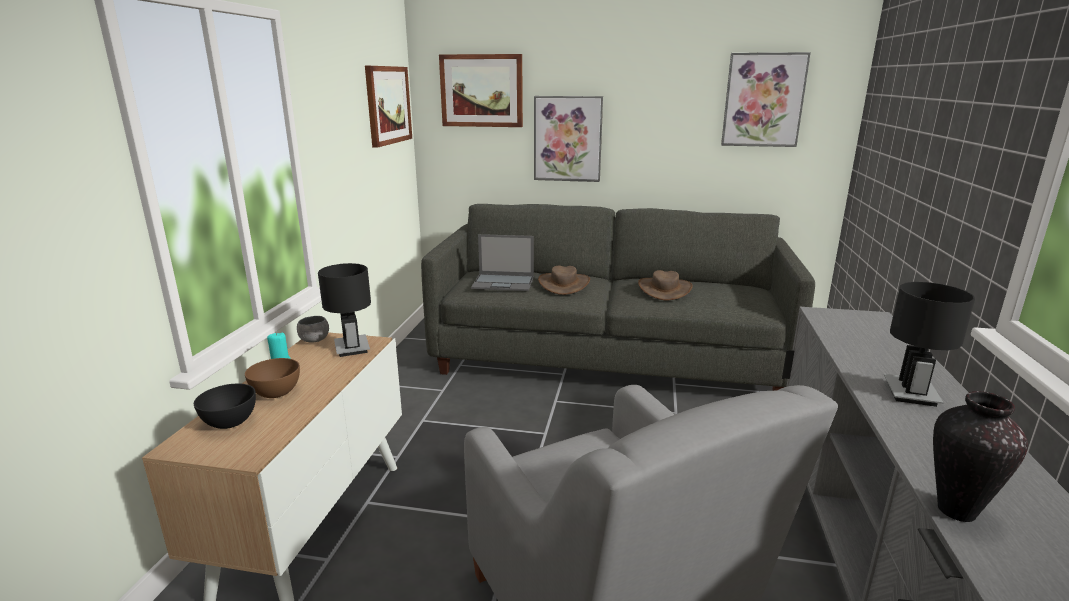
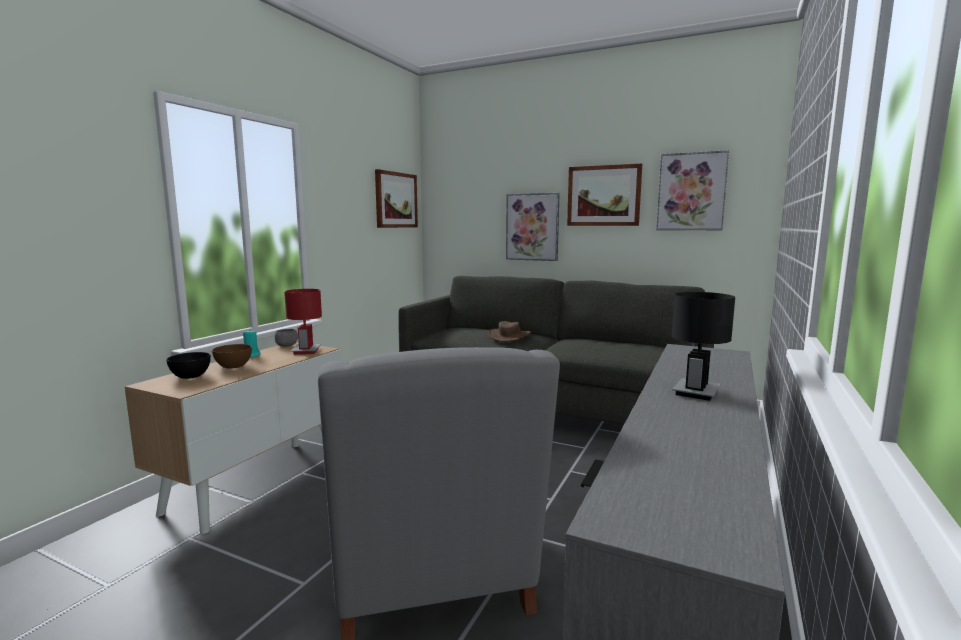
camera: 15 degrees right, 10 degrees down
(351, 348) = (306, 351): black table lamp -> red table lamp
(481, 91) = (470, 192): picture -> picture (603, 196)
(504, 283) = (463, 333): laptop -> none
(664, 289) = (591, 344): brown hat -> none
(955, 510) = (636, 450): vase -> none

